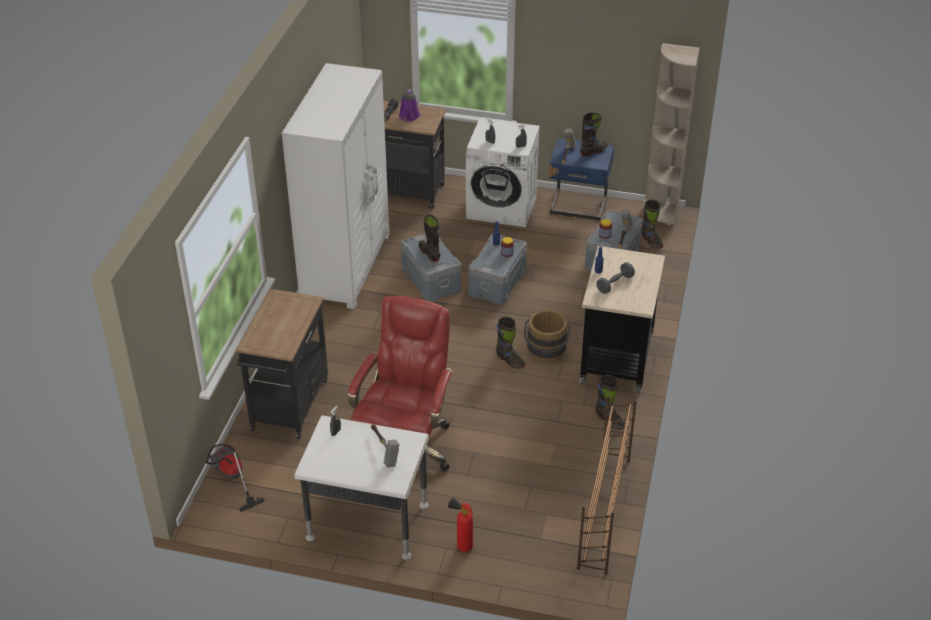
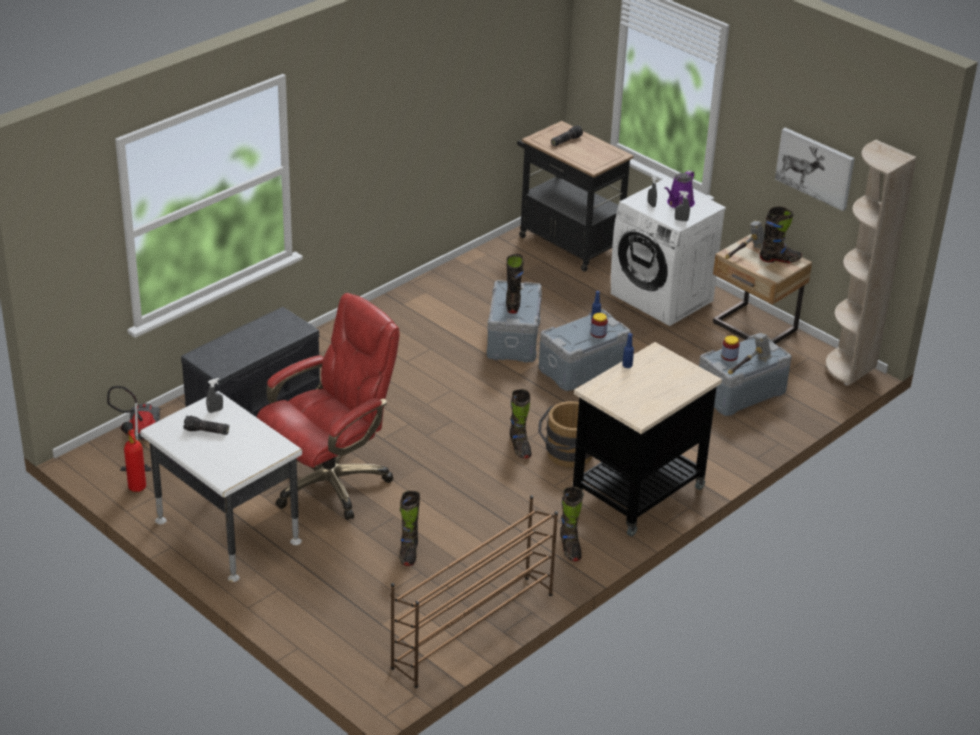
camera: 30 degrees right, 5 degrees down
(289, 407) = (254, 399): black cart -> grey bench
(346, 452) = (206, 431): none -> flashlight
(347, 265) = (440, 293): white cabinet -> none
(384, 450) = (243, 445): hammer -> none
(409, 116) = (584, 150): purple watering can -> purple watering can (679, 204)
(461, 546) = (295, 594): fire extinguisher -> fire extinguisher (136, 485)
(578, 207) = (753, 328): blue nightstand -> beige nightstand
(608, 76) = (815, 168): none -> picture
(615, 284) = (632, 384): grey dumbbell -> none
(651, 241) = (805, 393): black boot -> black boot (408, 552)

